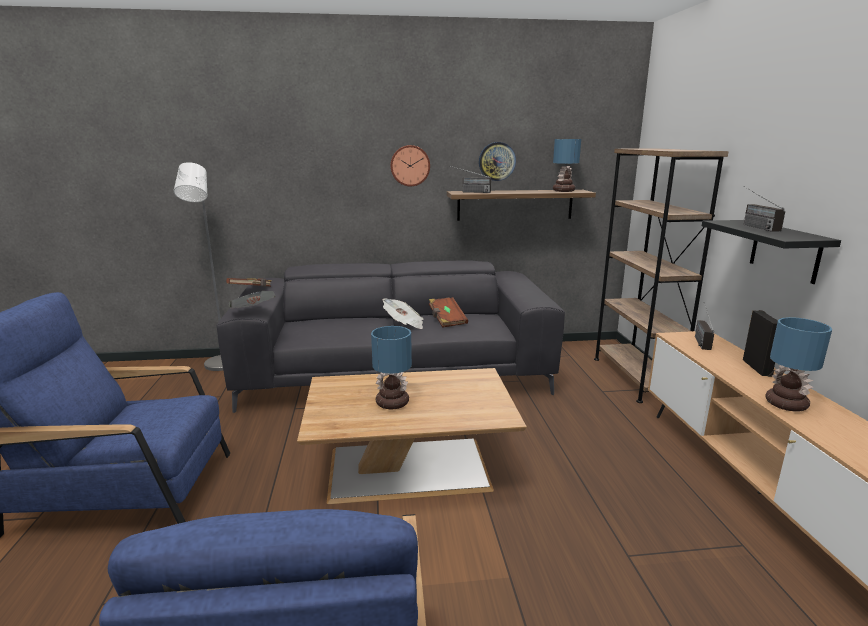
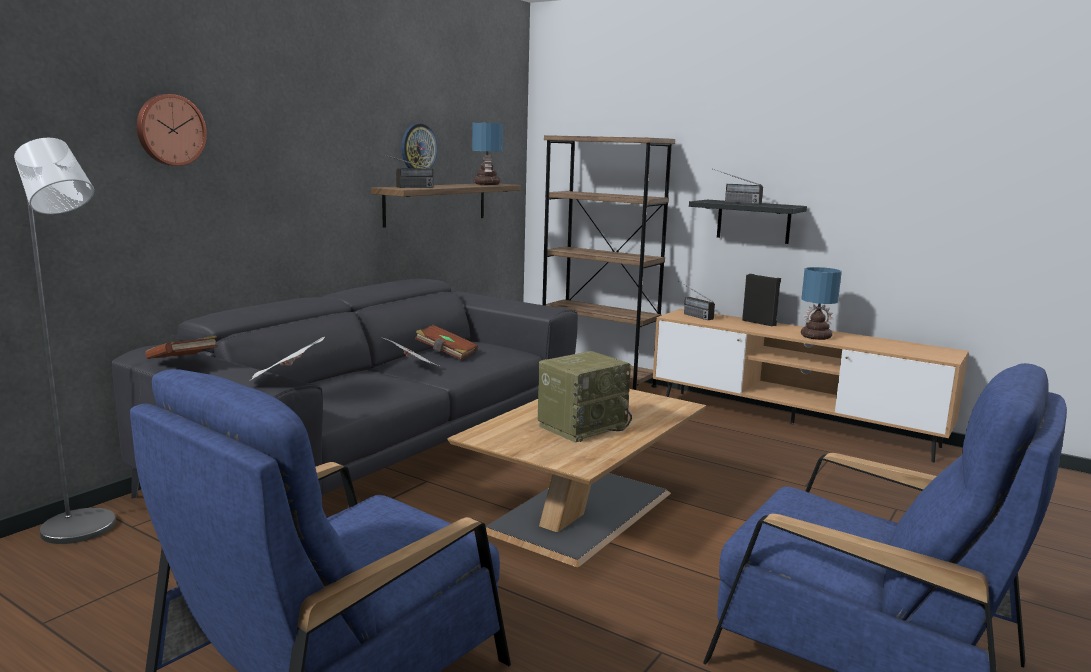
camera: 50 degrees left, 5 degrees down
(393, 402) = (582, 426): table lamp -> radio
(410, 165) = (330, 152): wall clock -> wall clock (170, 130)

